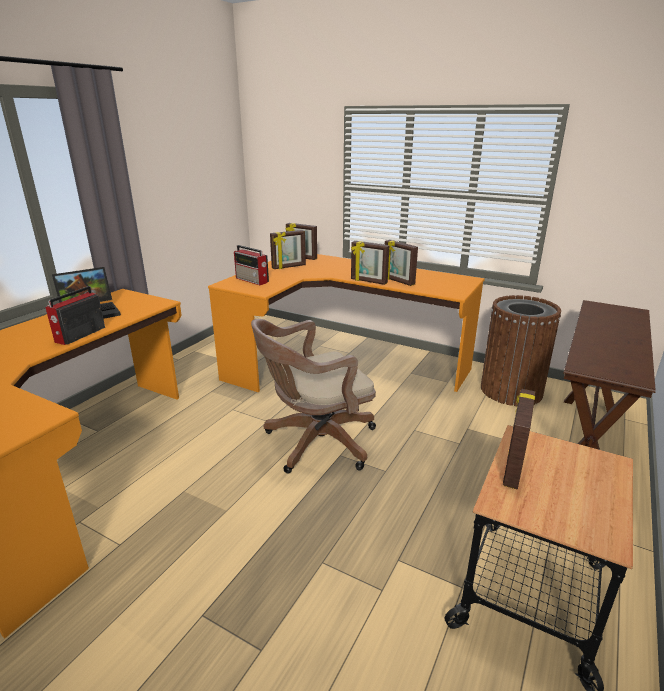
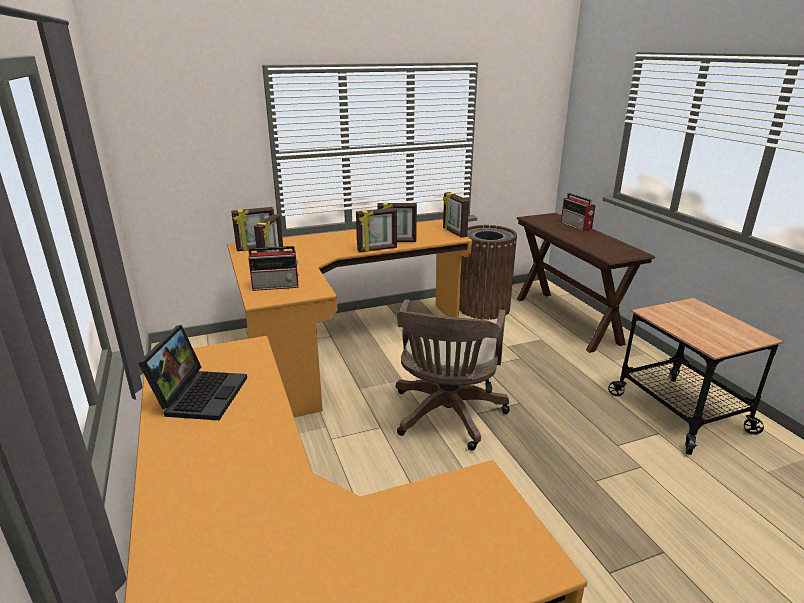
camera: 50 degrees left, 0 degrees up
(79, 335) = (270, 418): radio -> radio (576, 226)
(512, 466) = (679, 328): picture frame -> picture frame (454, 232)

